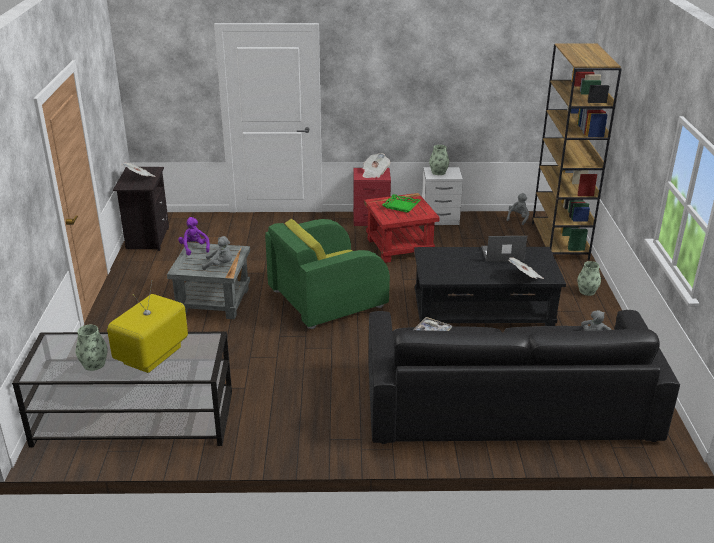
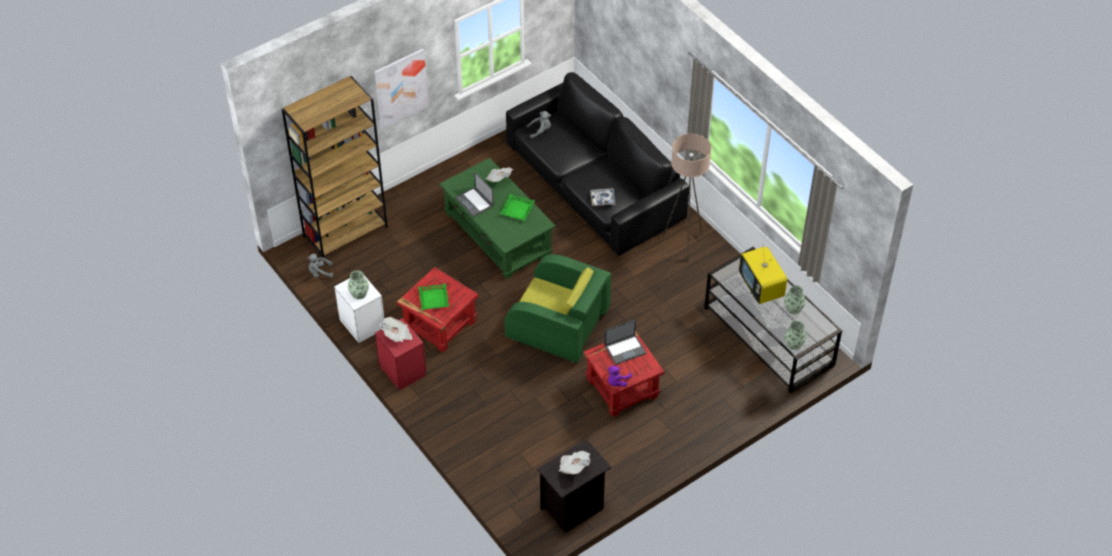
camera: 125 degrees left, 20 degrees up
(152, 356) = (761, 288): television -> television turned 75 degrees clockwise
(214, 302) = (622, 387): grey side table -> red side table
(220, 265) = (625, 349): grey plush toy -> laptop
(337, 424) = (683, 244): none -> beige floor lamp
(466, 271) = (517, 209): none -> green tray
(482, 310) = (498, 234): black coffee table -> green coffee table
(587, 291) = (421, 190): vase -> vase (794, 344)
(637, 151) = (401, 88): none -> picture

